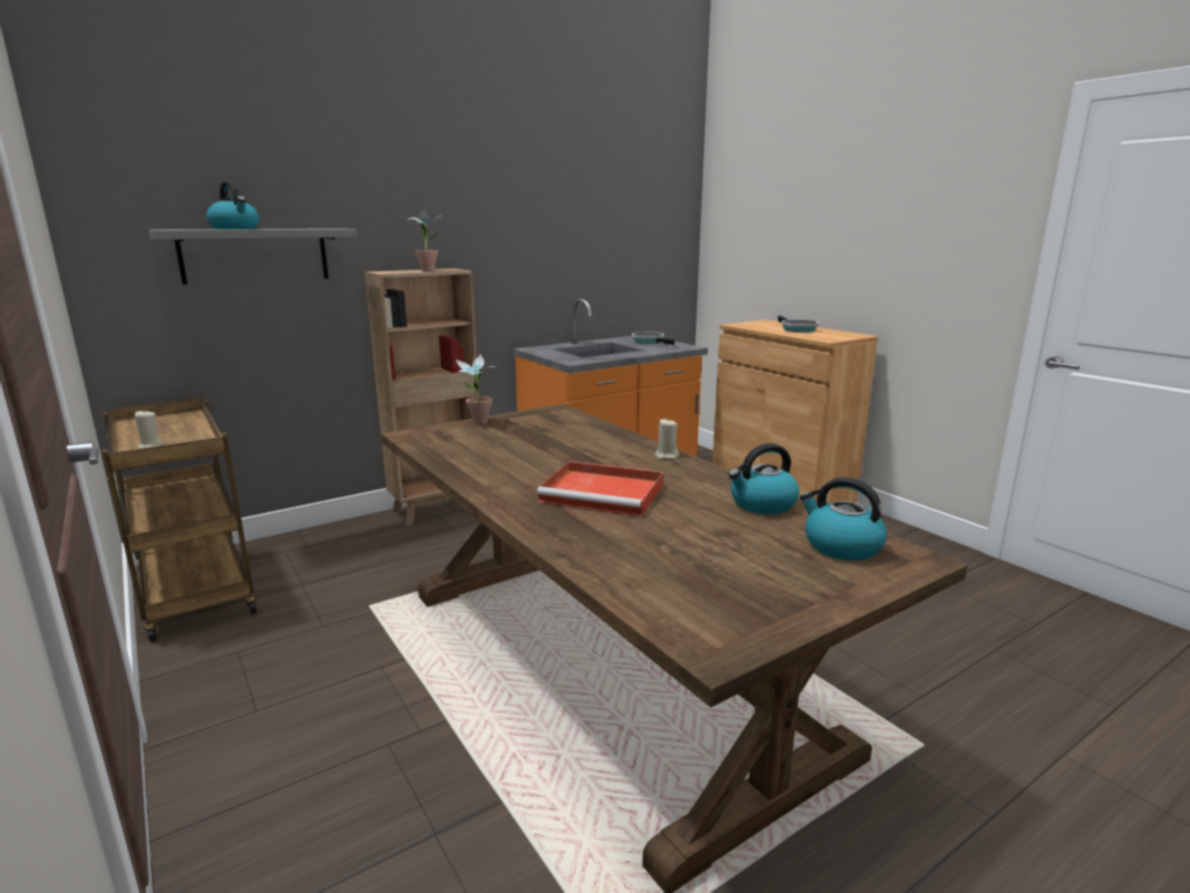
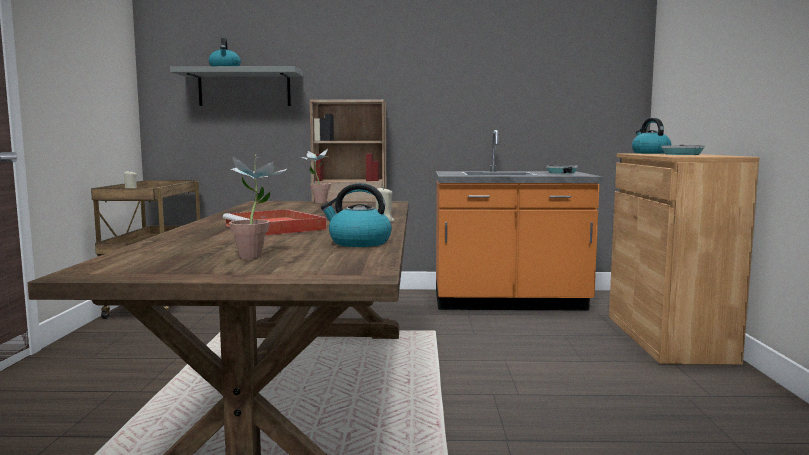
camera: 35 degrees right, 10 degrees down
(429, 271) = (354, 99): potted plant -> potted plant (257, 255)
(841, 546) = (332, 262): kettle -> kettle (650, 153)

